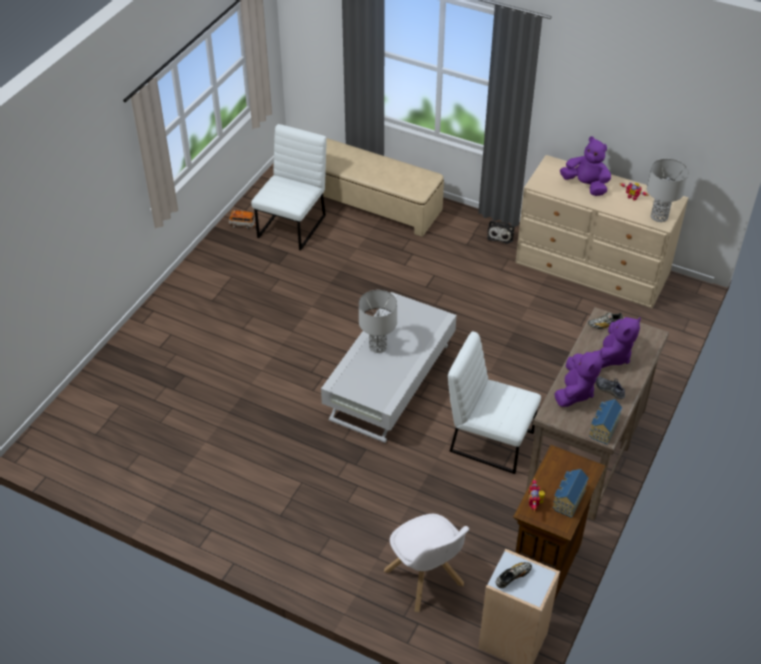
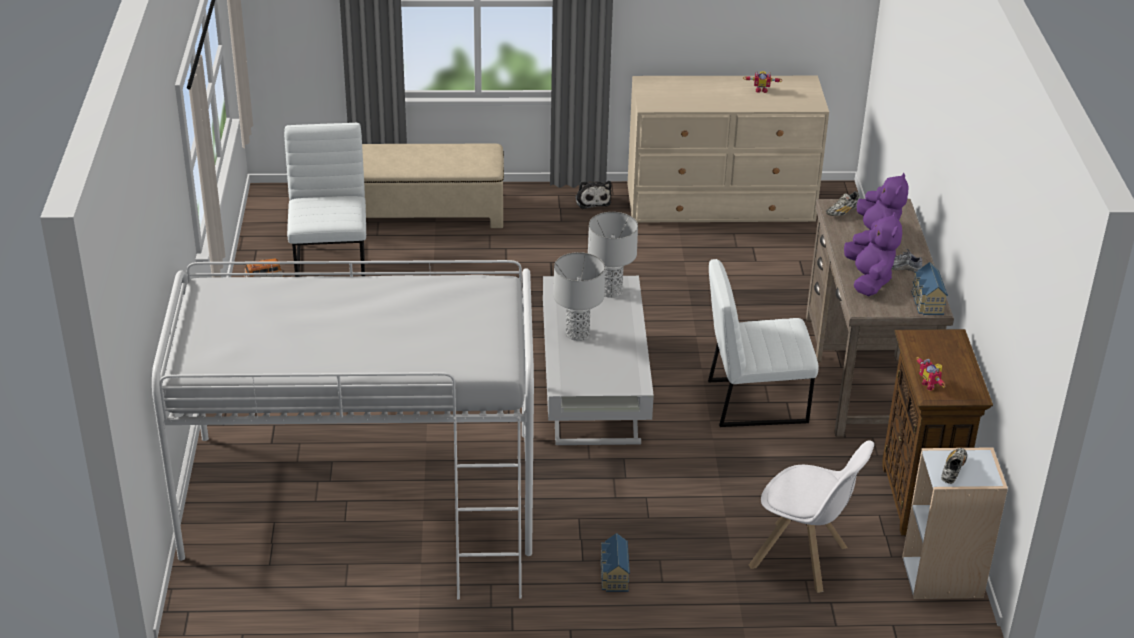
camera: 30 degrees left, 10 degrees down
(184, 409) = (365, 497): none -> white bed
(567, 499) = (958, 370): toy house -> toy house (613, 575)
(586, 185) = (702, 93): purple plush toy -> none
(659, 216) = (804, 100): white table lamp -> white table lamp (610, 291)

